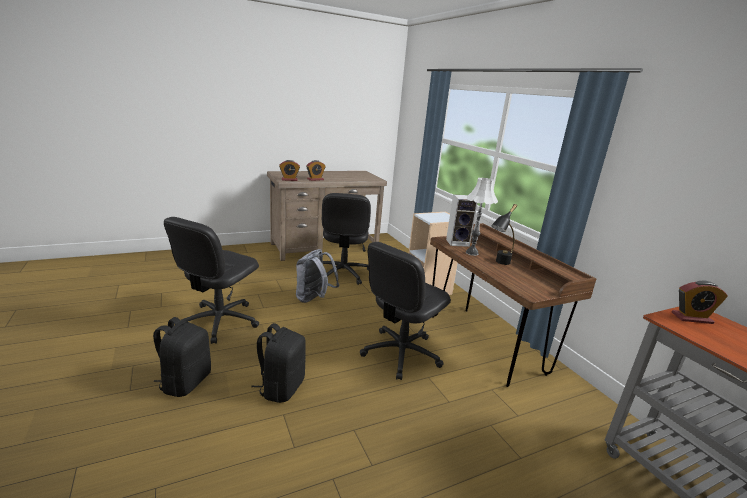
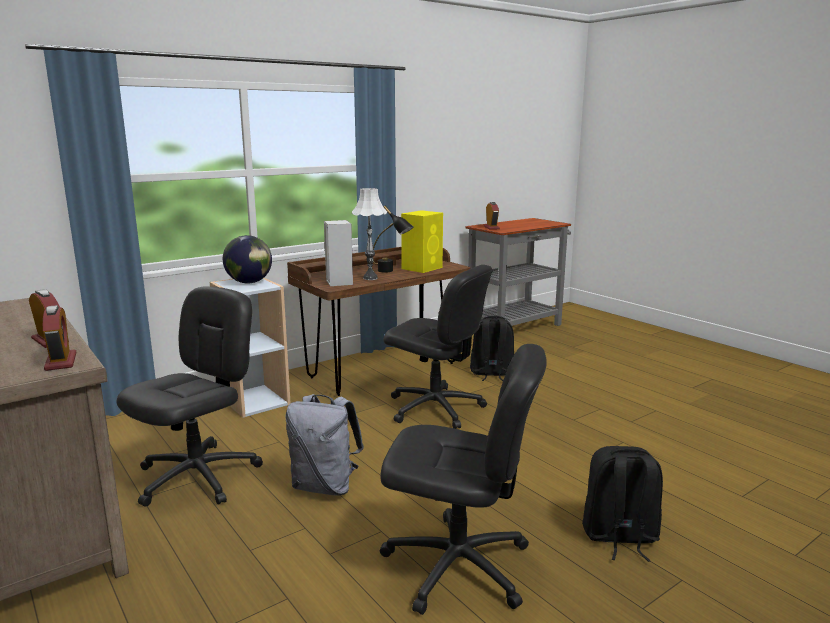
camera: 100 degrees left, 5 degrees down
(281, 387) = (558, 465): black backpack -> black backpack (491, 373)
(343, 272) = (198, 476): black office chair -> black office chair turned 45 degrees counterclockwise
(441, 217) = (249, 282): none -> globe
(518, 278) = (422, 268): none -> yellow speaker

